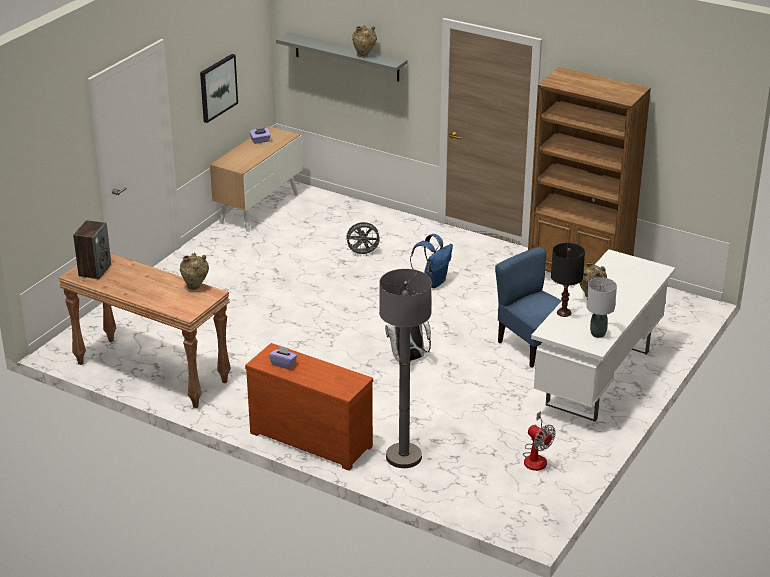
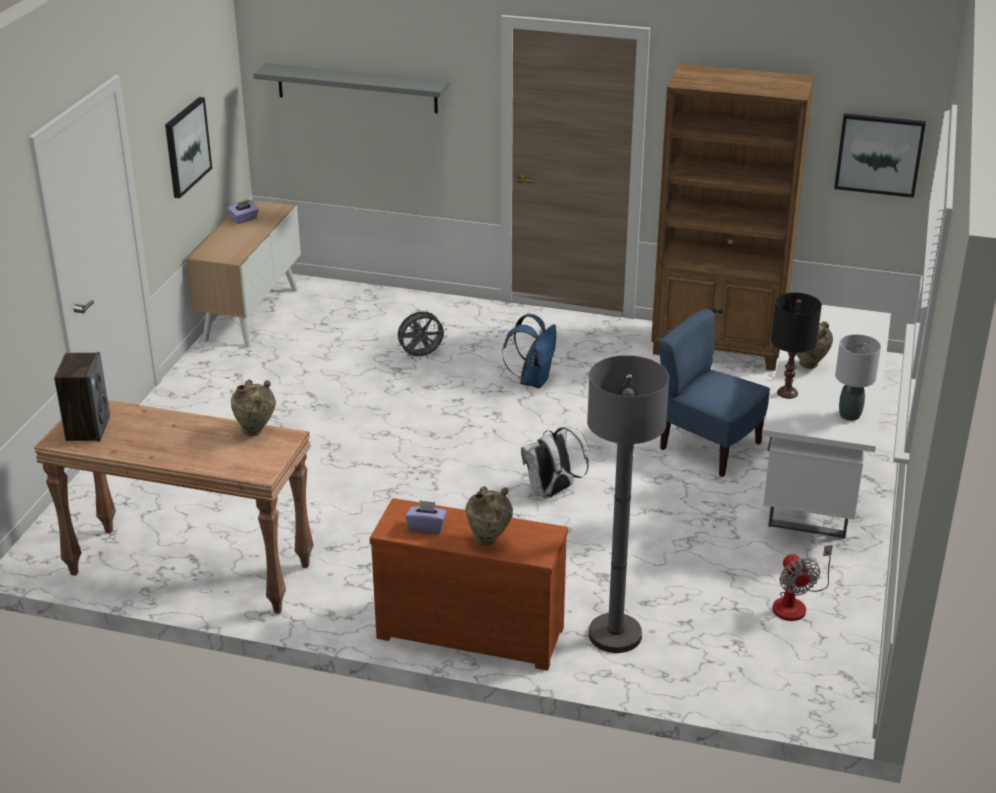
camera: 15 degrees left, 0 degrees up
(364, 55) = (388, 81): beige vase -> beige vase (489, 540)
(536, 457) = (796, 603): fan -> fan turned 45 degrees clockwise
(698, 149) = (879, 154): none -> picture

